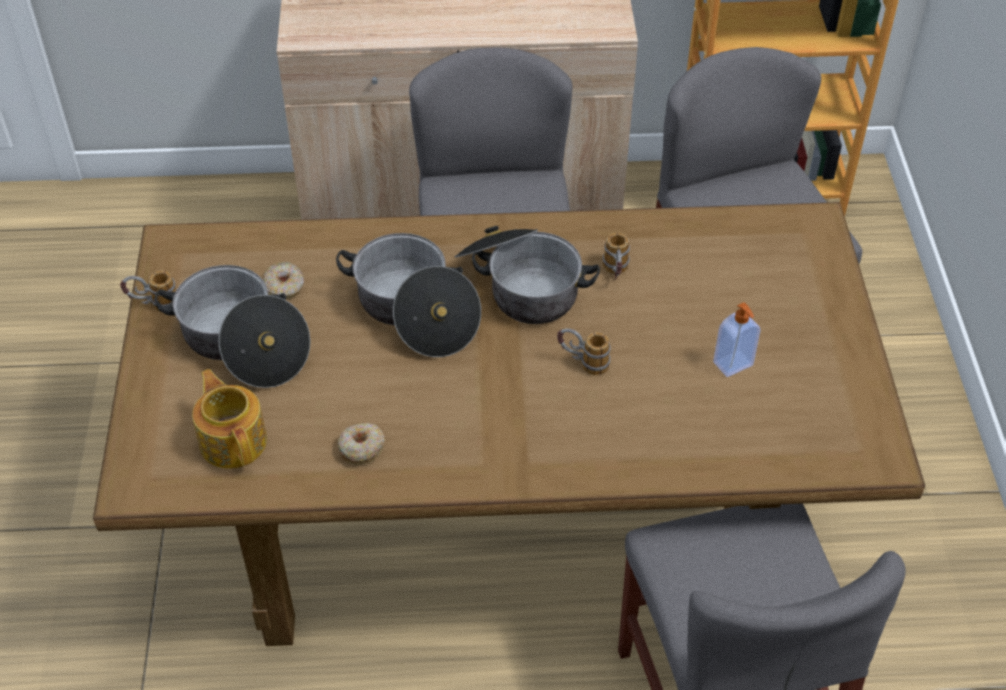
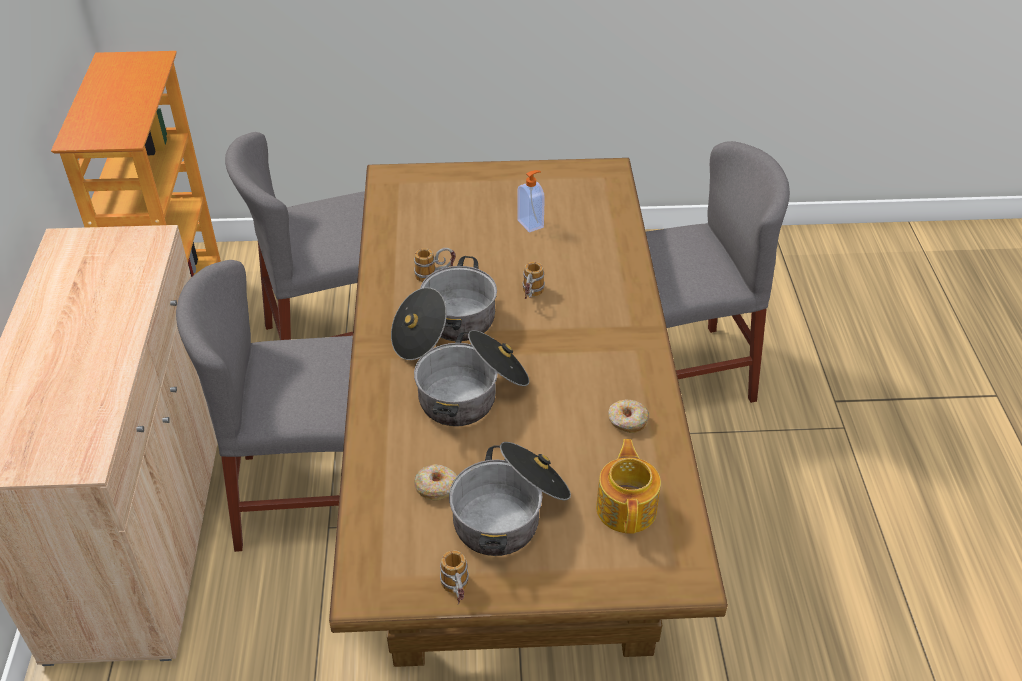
camera: 90 degrees left, 5 degrees down
(233, 440) = (627, 507): teapot -> teapot turned 120 degrees clockwise

